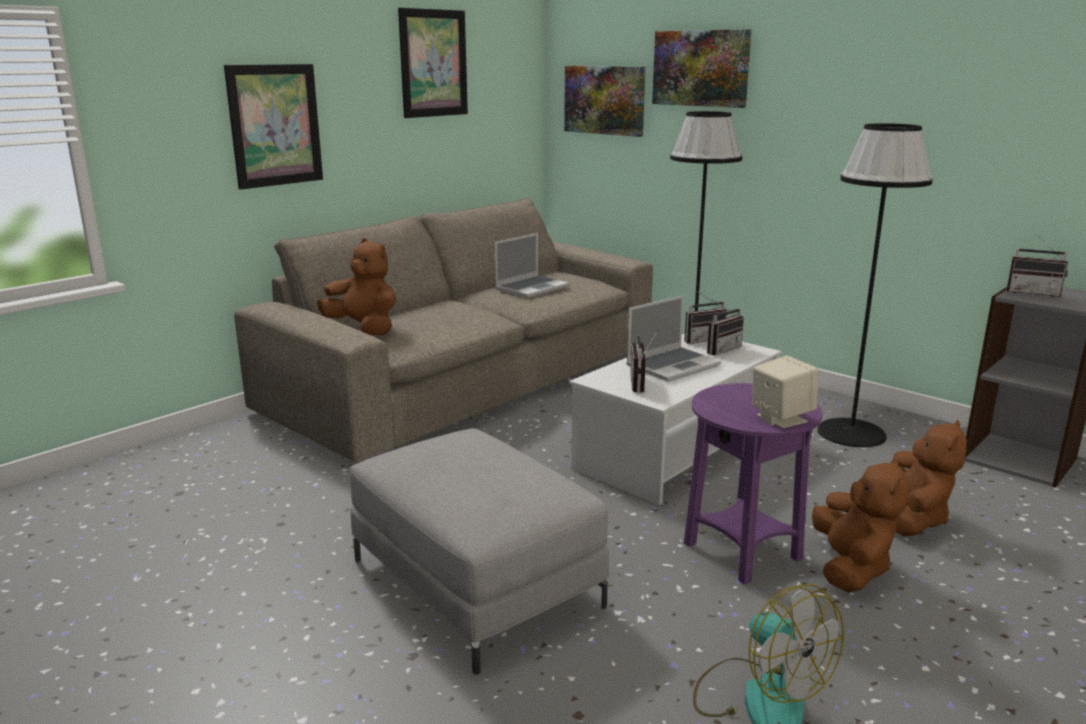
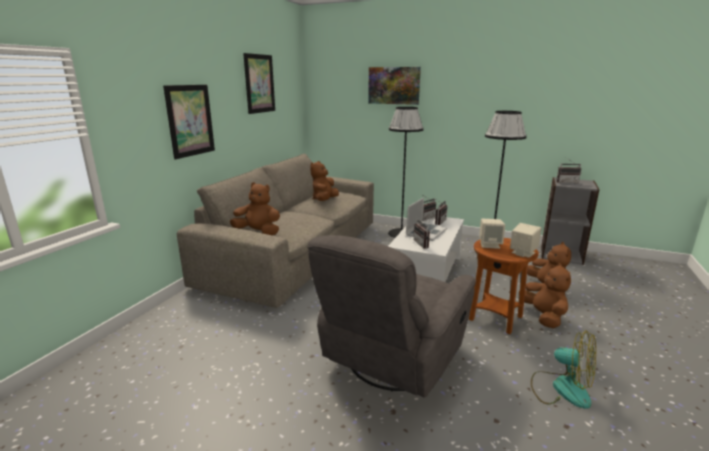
camera: 20 degrees left, 0 degrees up
(474, 583) = (390, 362): grey ottoman -> grey armchair
(532, 288) = (324, 200): laptop -> brown plush toy
(604, 100) = (340, 102): picture -> none
(731, 396) = (490, 245): none -> beige speaker
(742, 552) = (496, 318): purple side table -> brown side table

